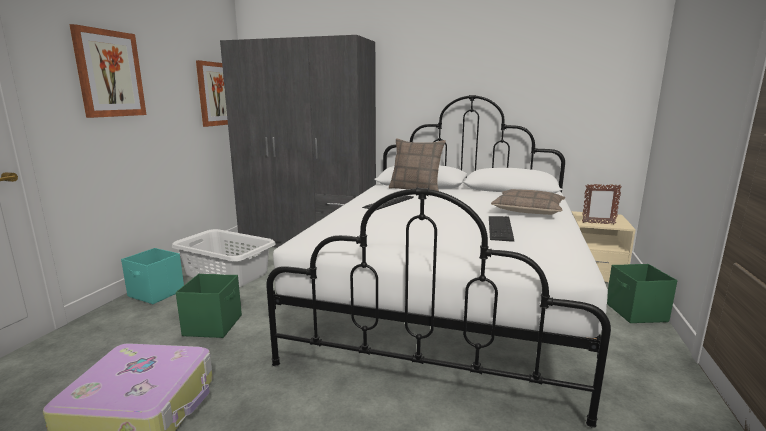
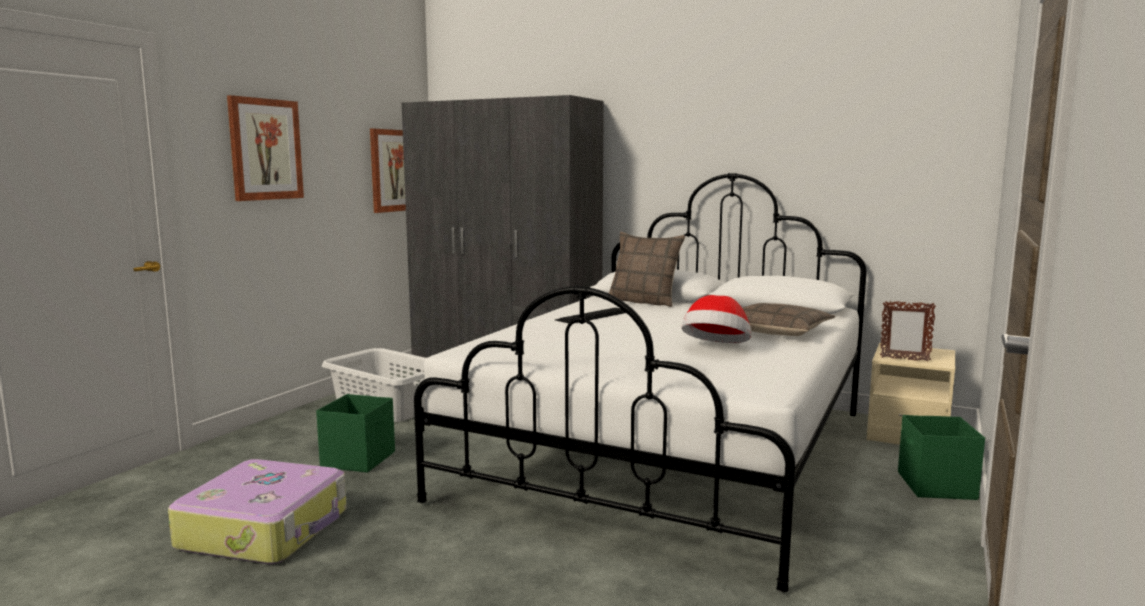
camera: 10 degrees right, 5 degrees down
(156, 293) = (298, 422): turquoise storage box -> none
(500, 228) = (716, 348): keyboard -> hat

